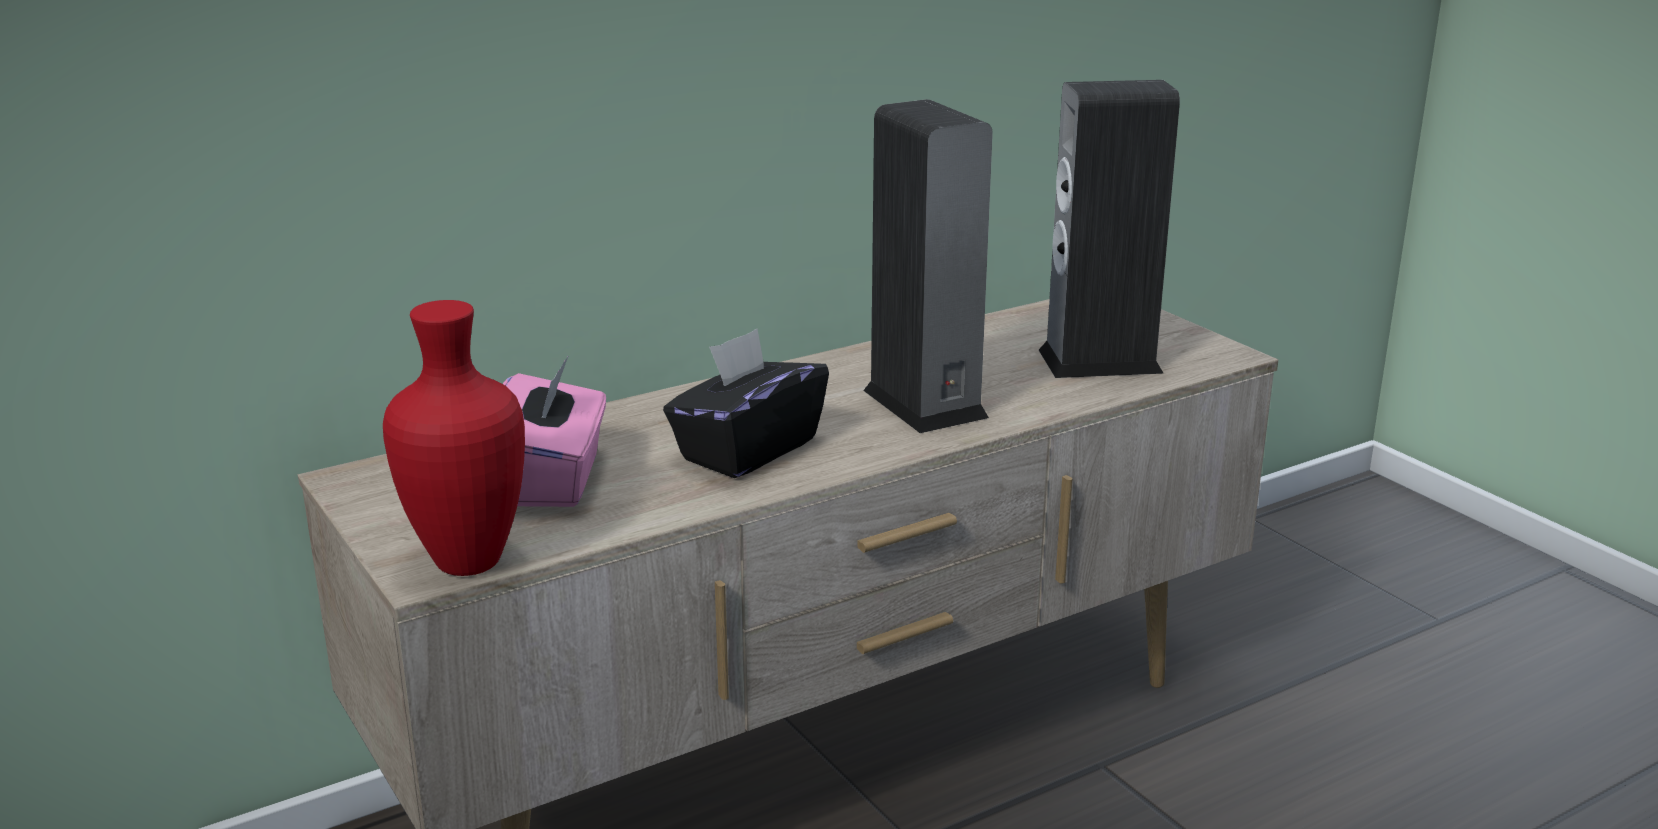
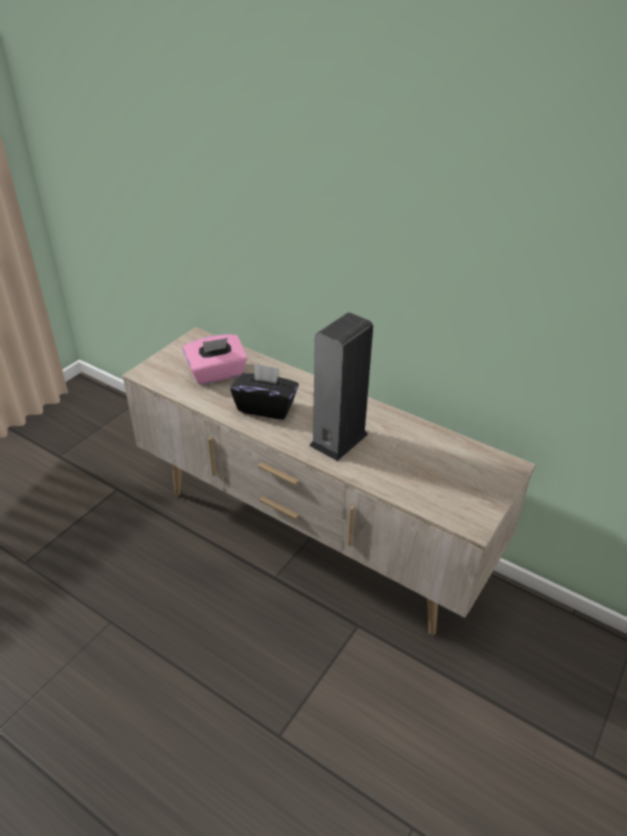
camera: 65 degrees right, 15 degrees up
(472, 563) = (152, 379): red vase -> none
(1099, 361) = (427, 481): speaker -> none

